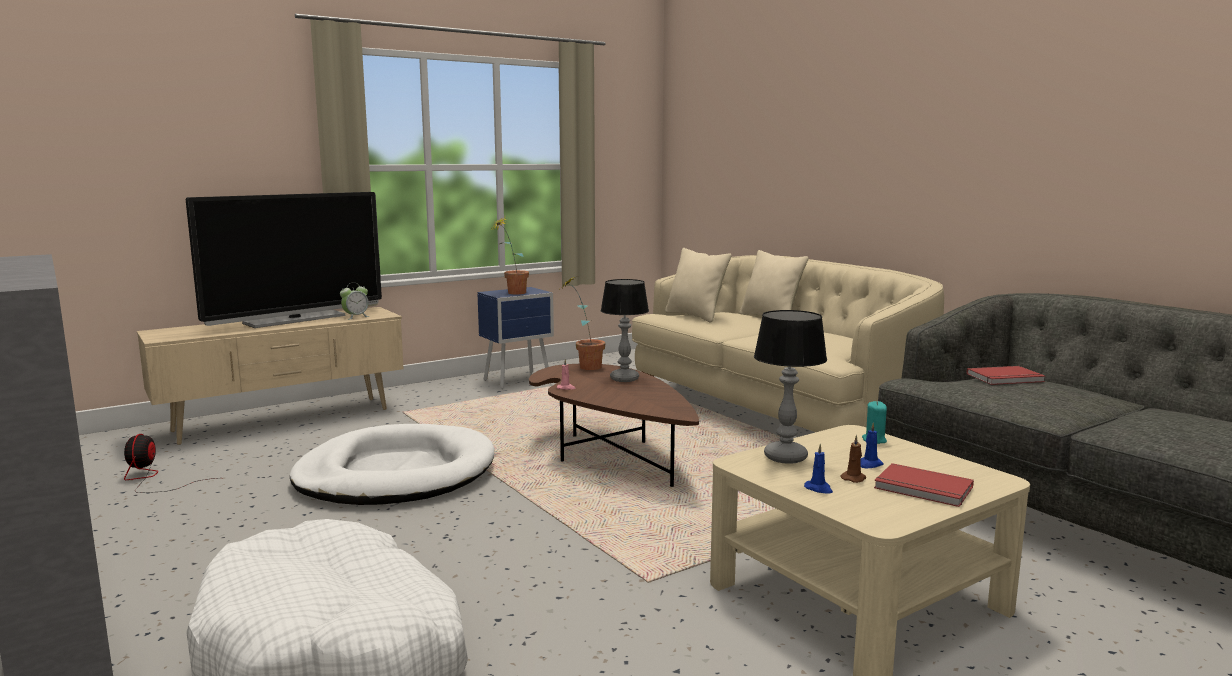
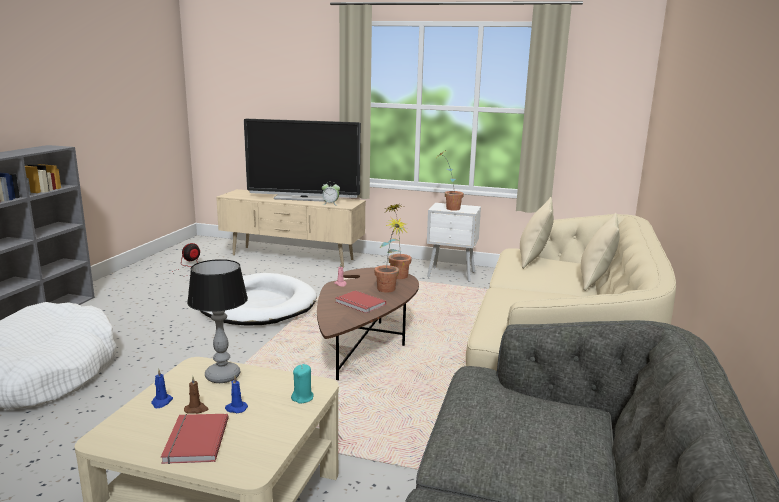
camera: 50 degrees right, 5 degrees up
(519, 380) = (452, 275): blue nightstand -> white nightstand
(624, 379) = (388, 291): table lamp -> potted plant
(1006, 378) = (549, 413): red book -> red book (359, 304)

